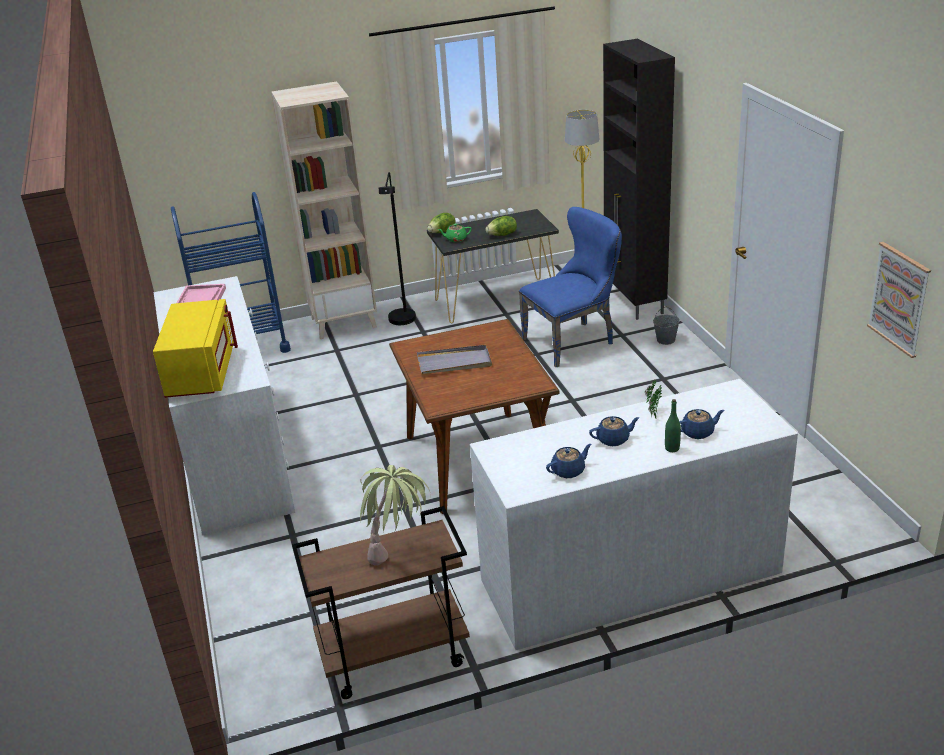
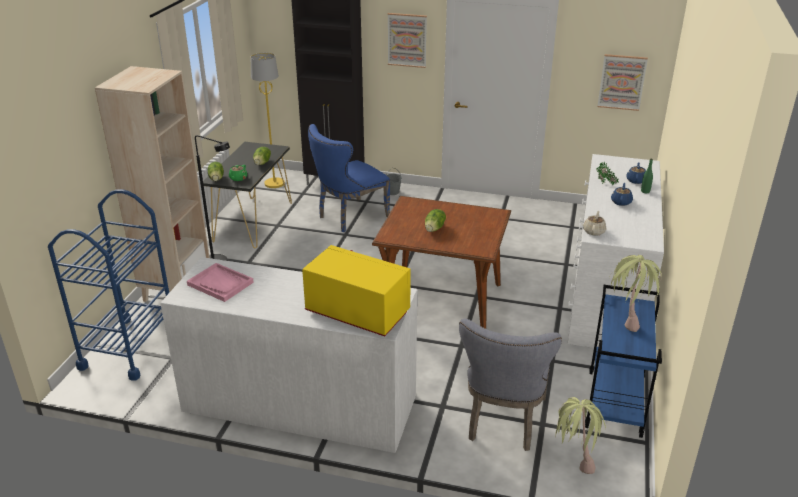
camera: 60 degrees left, 0 degrees up
(268, 656) = (574, 460): none -> potted plant
(296, 584) = (503, 422): none -> grey chair
(393, 657) = (615, 404): brown cart -> blue cart
(454, 362) = (434, 229): grey tray -> lettuce
(505, 444) = (594, 231): none -> beige teapot
(569, 471) = (641, 223): blue teapot -> none
(574, 341) = (349, 217): blue chair -> blue chair turned 135 degrees counterclockwise
(709, 139) = (407, 40): none -> picture

